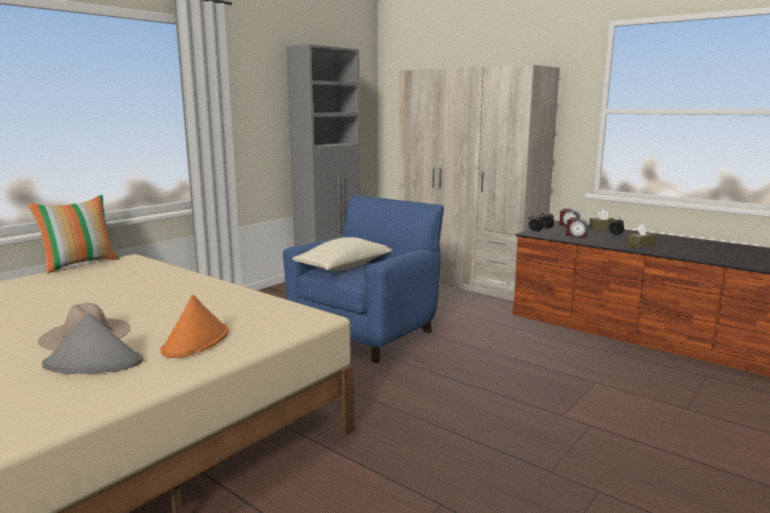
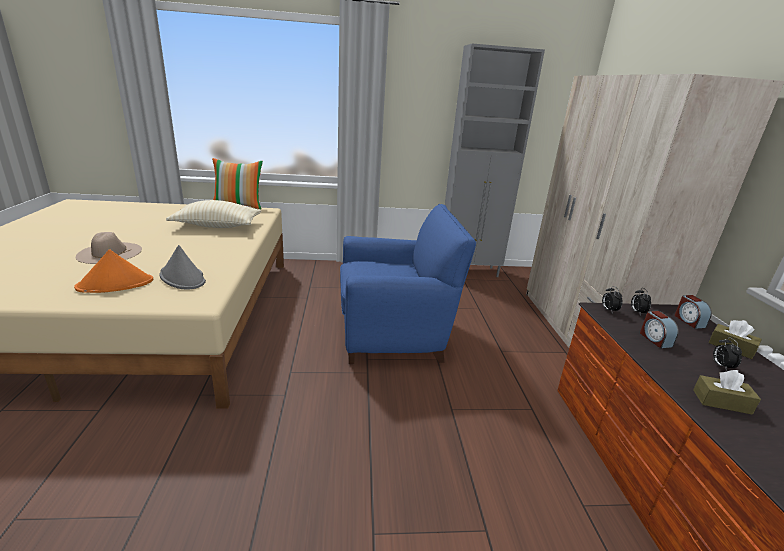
camera: 45 degrees right, 10 degrees up
(94, 363) = (58, 273): grey hat -> grey hat (183, 277)
(344, 267) = (378, 269): beige pillow -> beige pillow (217, 226)

